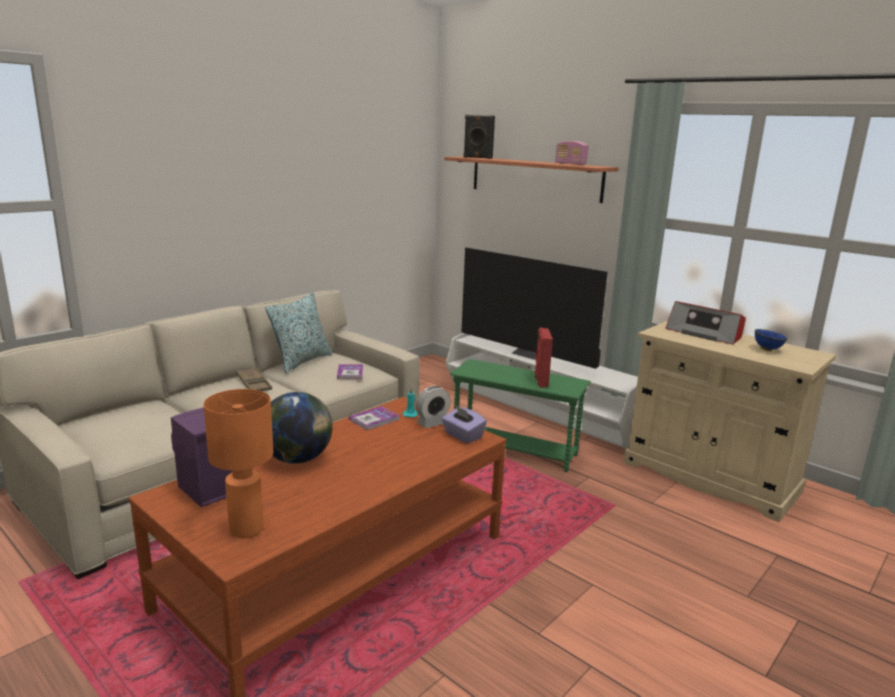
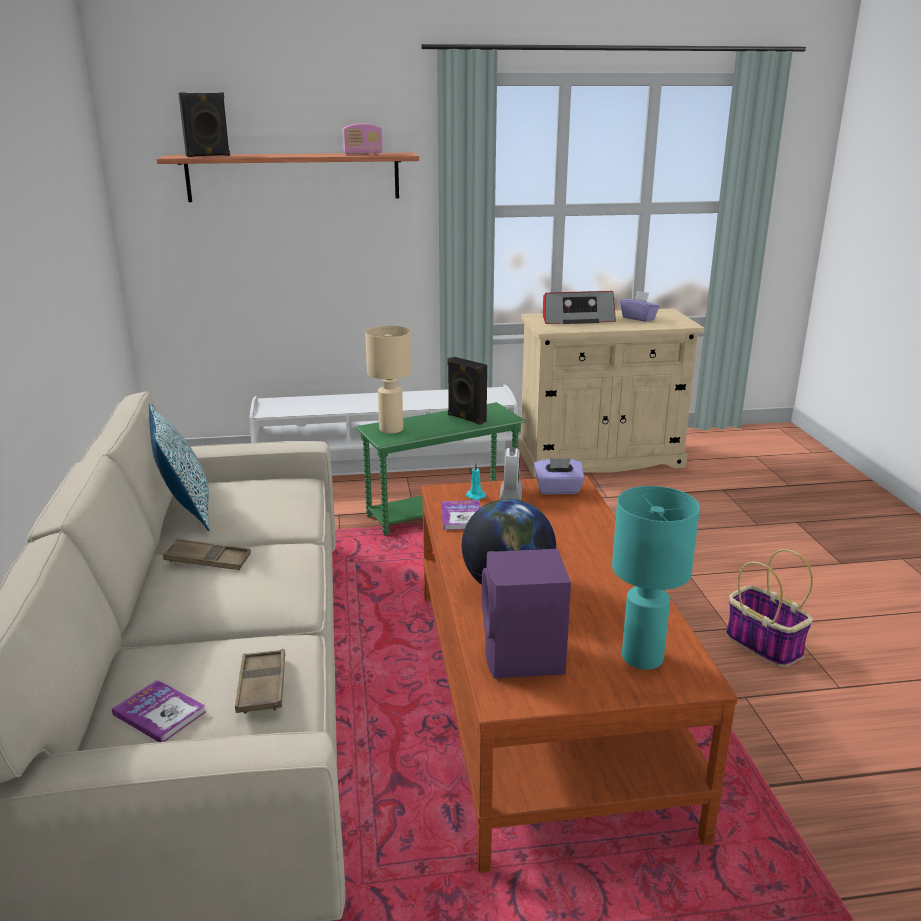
camera: 50 degrees left, 5 degrees up
(142, 437) = (262, 686): none -> brown tray
(246, 528) = (641, 657): orange table lamp -> turquoise table lamp
(350, 373) = (280, 494): book -> book (159, 713)
(481, 368) = (392, 429): none -> beige table lamp
(529, 354) = (361, 403): television -> none
(537, 661) = (762, 644): none -> basket
(540, 380) = (466, 419): red speaker -> black speaker
(767, 349) = (638, 318): blue bowl -> purple tissue box

